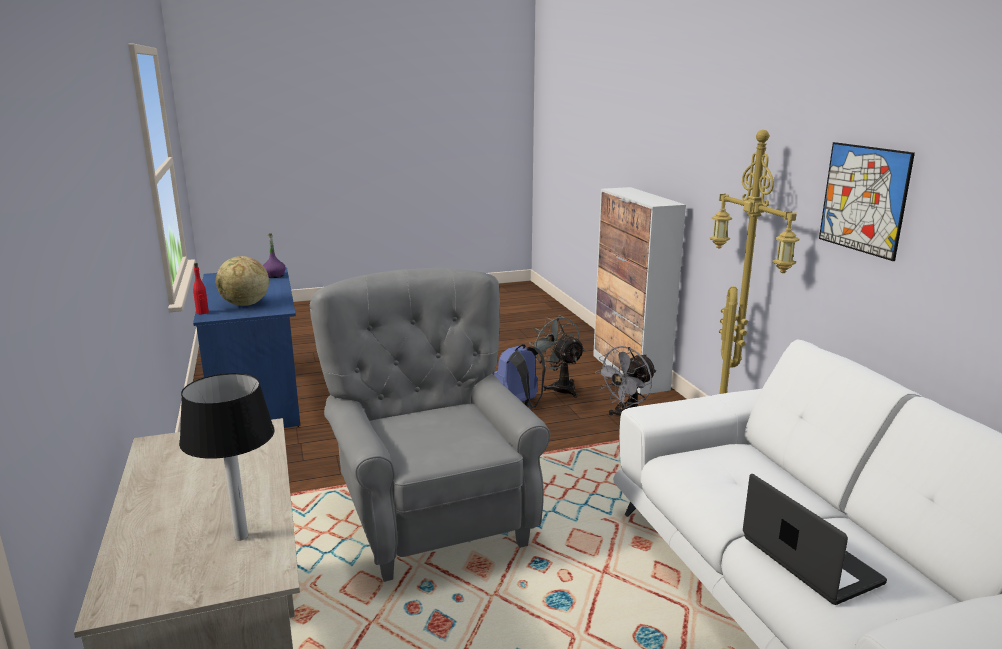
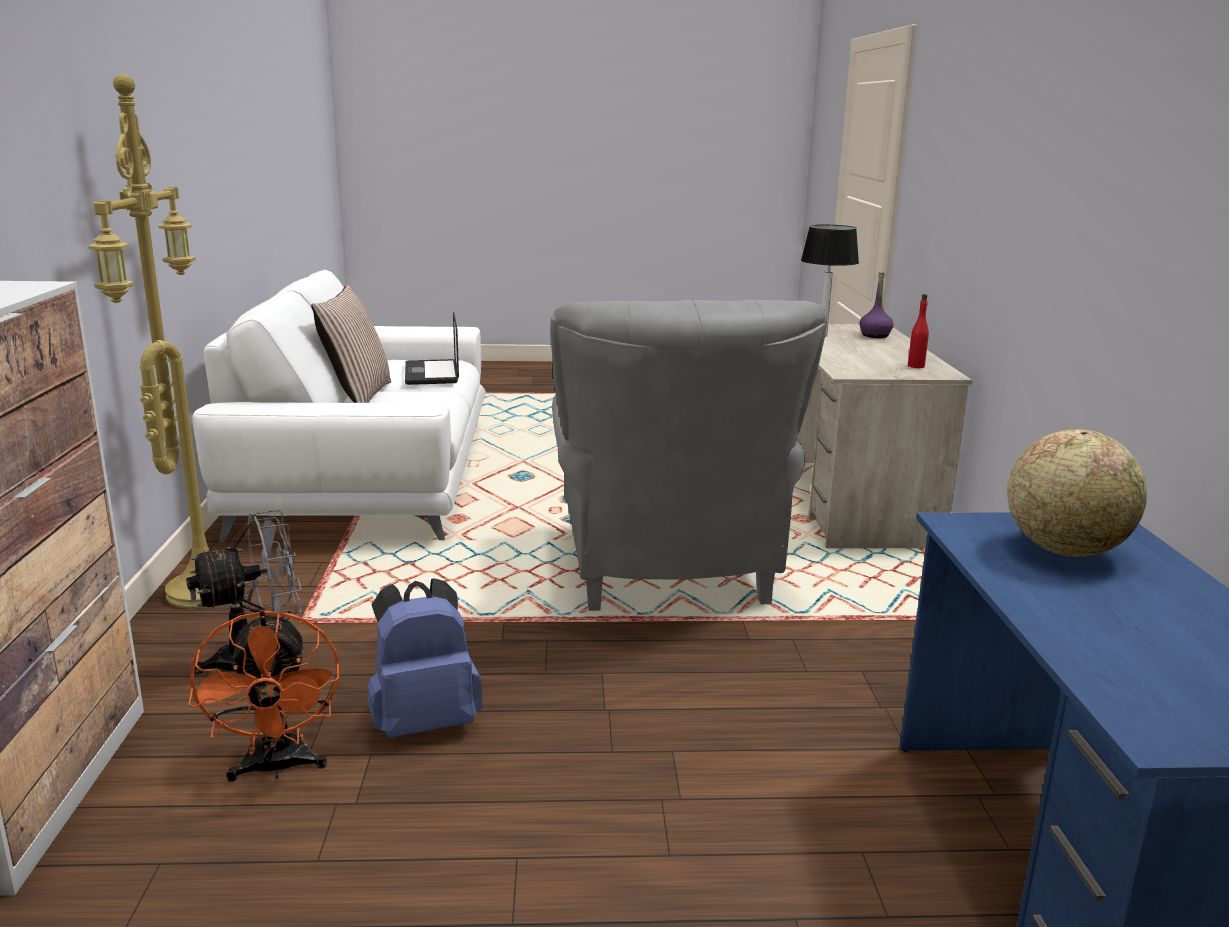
camera: 165 degrees left, 0 degrees up
(202, 312) = (1142, 537): red bottle -> red bottle (916, 366)
(274, 276) = (1122, 691): purple bottle -> purple bottle (875, 335)
(559, 387) = (277, 768): grey fan -> orange fan
(801, 488) = (357, 396): none -> pillow
(863, 199) = (163, 152): picture -> none

